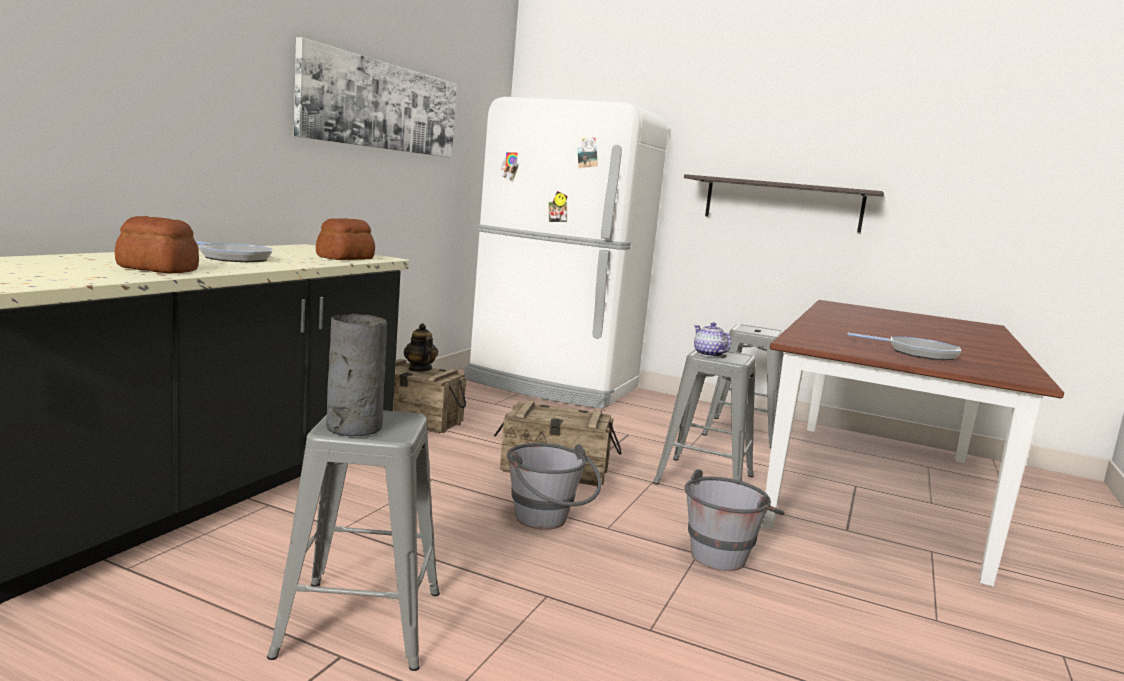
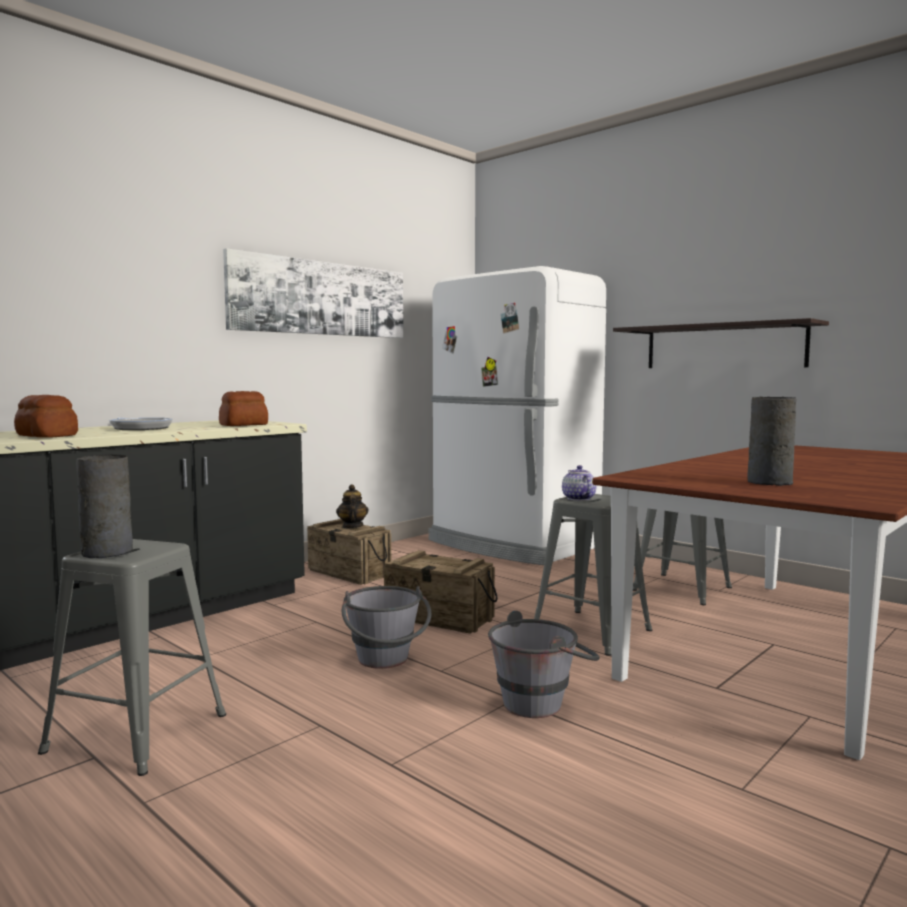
camera: 20 degrees right, 5 degrees down
(917, 353) = (769, 482): frying pan -> grey vase

